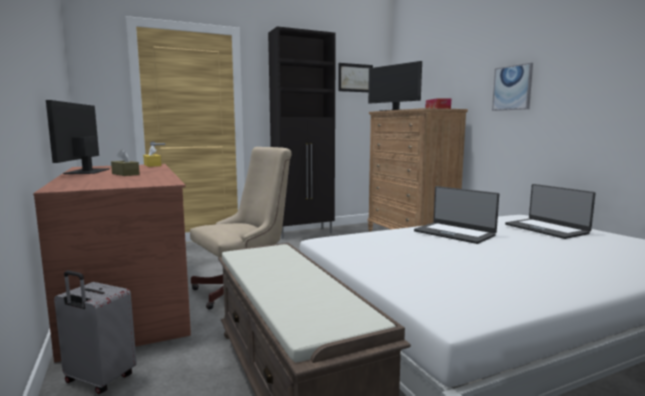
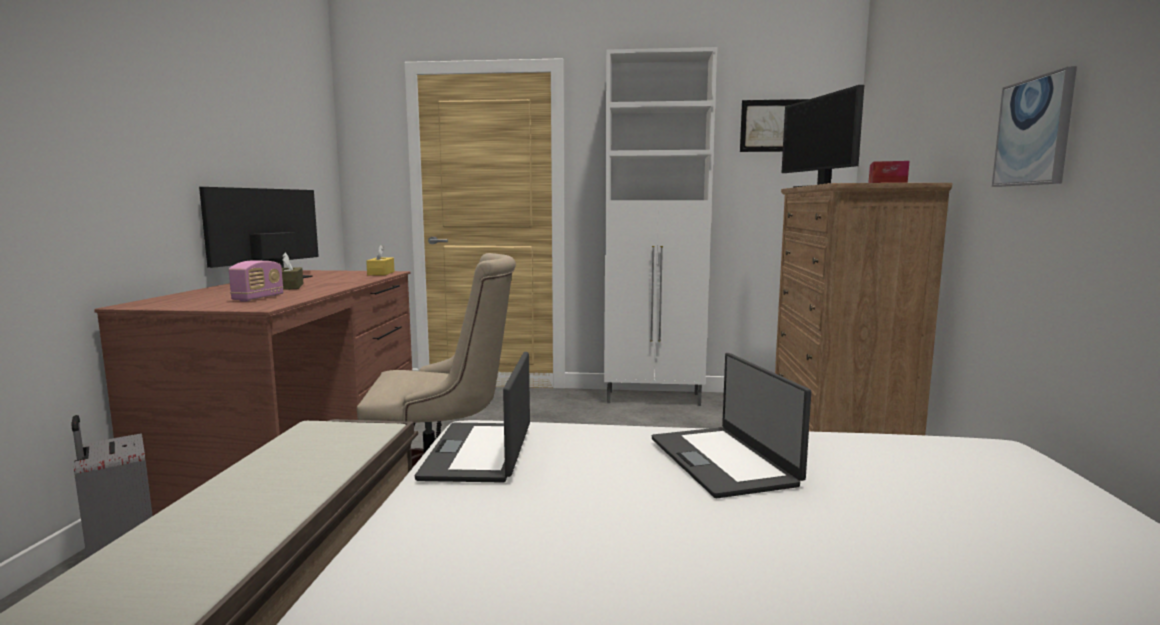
camera: 30 degrees right, 0 degrees up
(139, 180) = (258, 298): none -> radio
(304, 233) = (654, 398): black cabinet -> white cabinet
(546, 229) = (983, 496): laptop -> laptop (480, 452)

